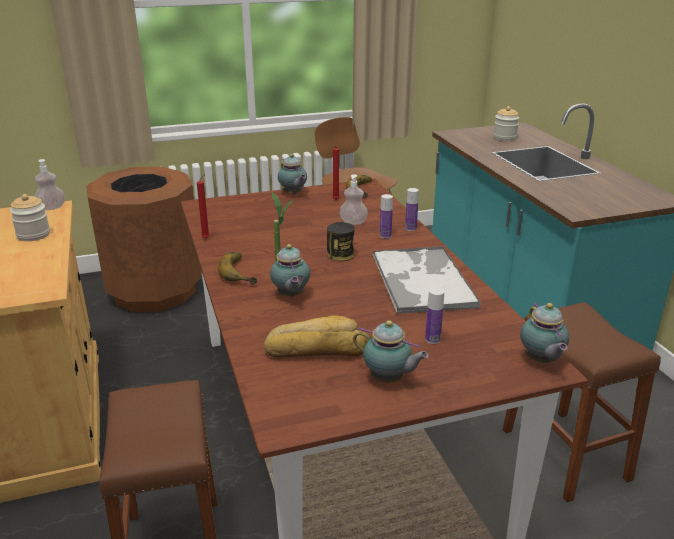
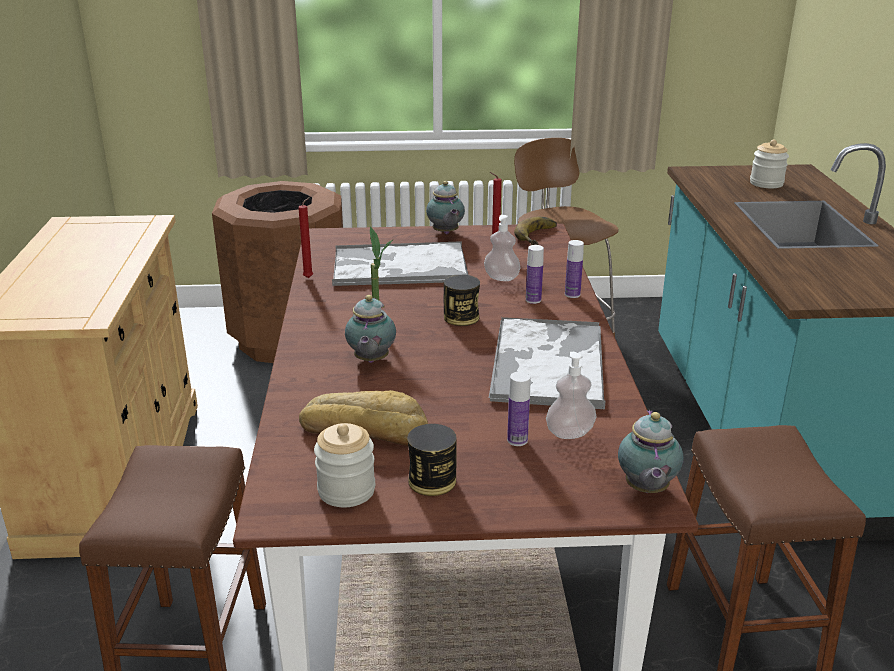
camera: 15 degrees right, 0 degrees up
(33, 235) = (111, 251): jar -> jar (346, 490)
(51, 207) = (147, 221): soap dispenser -> soap dispenser (570, 433)
(243, 271) = (330, 323): banana -> none
(271, 222) = (398, 266): none -> tray
(388, 379) = (432, 481): teapot -> can

